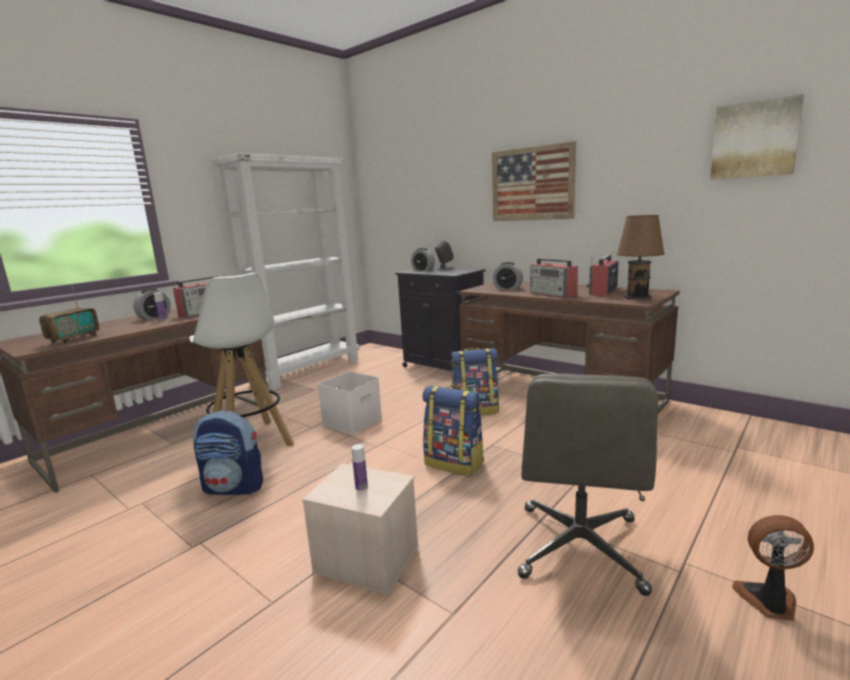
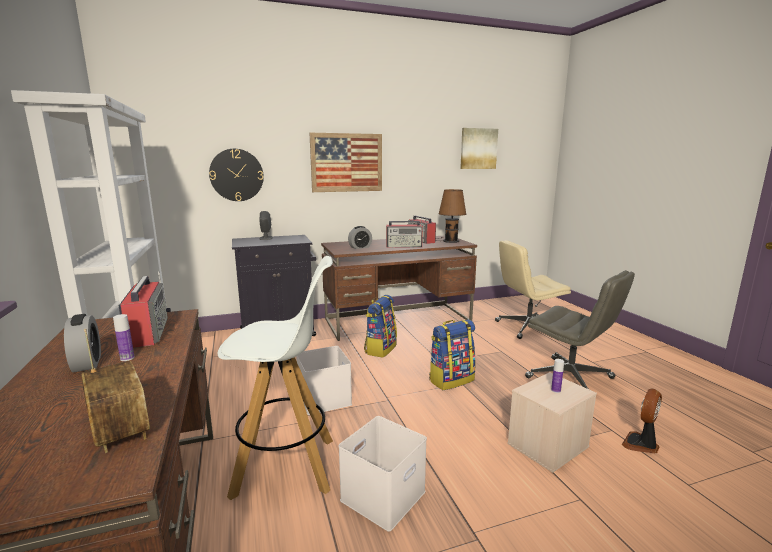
camera: 60 degrees left, 0 degrees up
(234, 487) = (383, 494): backpack -> white storage box
(423, 270) = (253, 242): alarm clock -> none
(432, 204) = (236, 175): none -> wall clock
(713, 474) = (527, 328): none -> beige office chair
(768, 602) = (623, 359): fan -> fan (641, 444)

